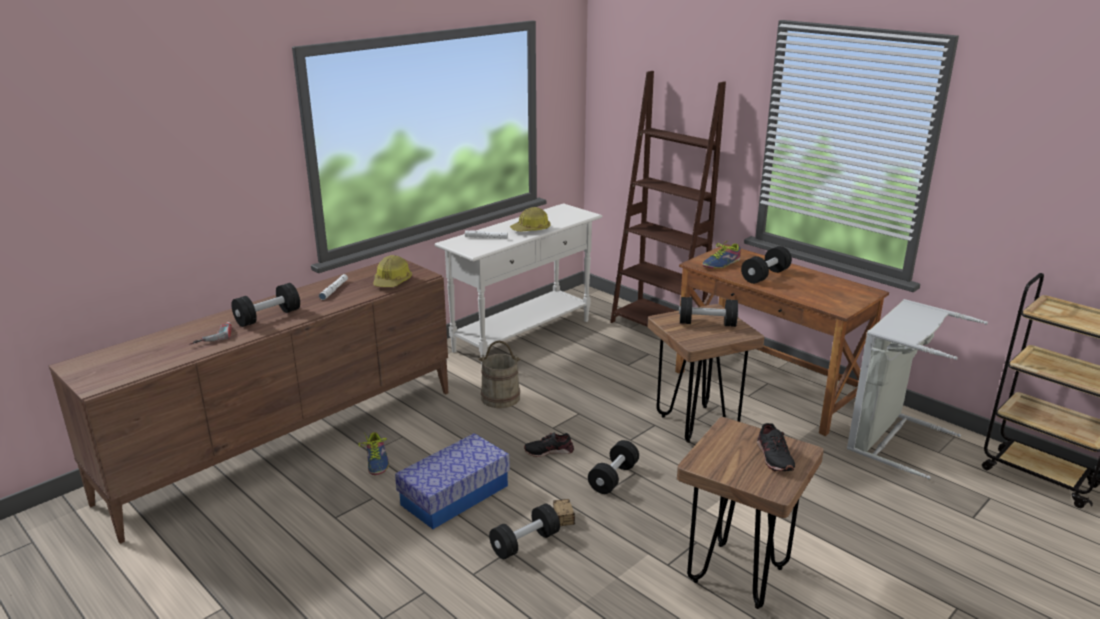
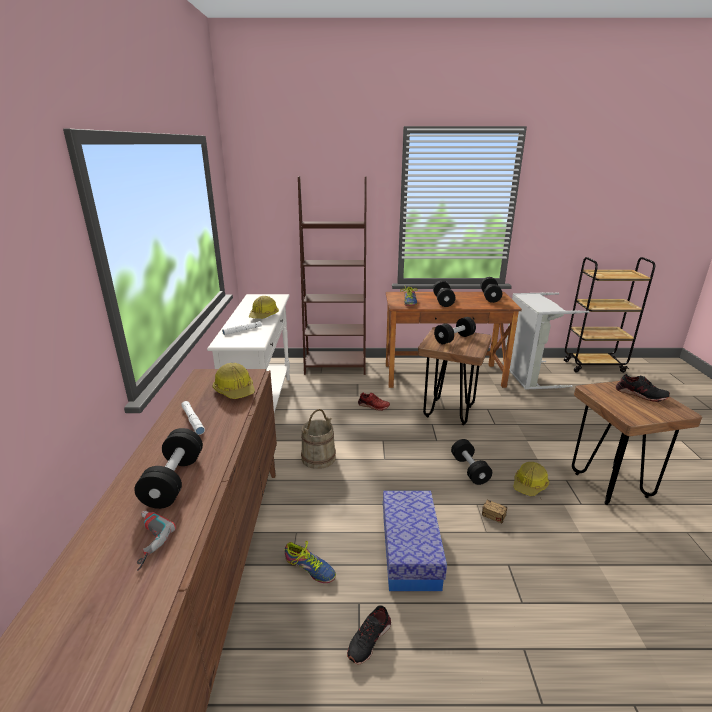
camera: 45 degrees left, 0 degrees up
(525, 543) = (506, 551): black dumbbell -> black dumbbell (490, 297)
(549, 451) = (409, 476): black shoe -> black shoe (369, 639)
(625, 381) = (373, 406): none -> red shoe
(647, 522) = (529, 485): none -> hard hat

